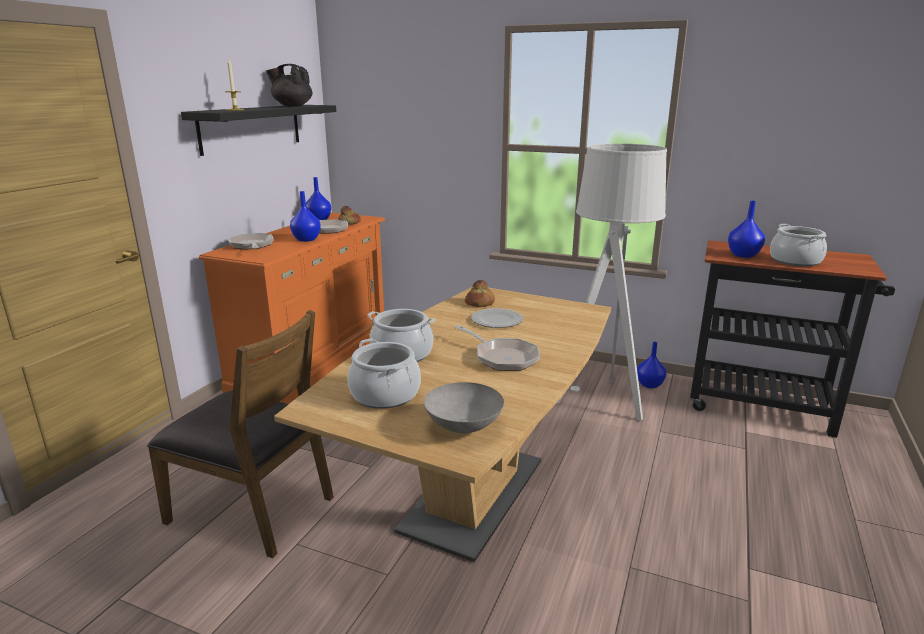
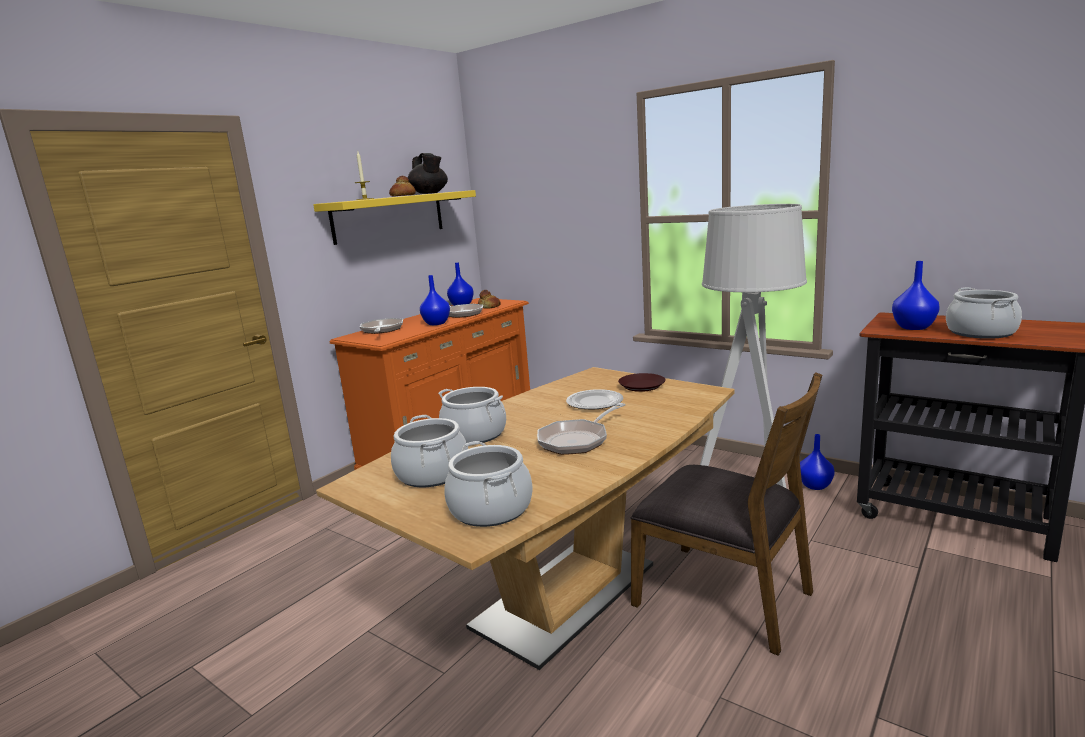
camera: 15 degrees right, 5 degrees down
(251, 128) = (389, 217): black shelf -> yellow shelf
(254, 508) = (341, 591): brown chair -> brown chair (724, 597)
(292, 106) = (429, 193): black teapot -> black teapot turned 150 degrees counterclockwise
(462, 426) = (490, 509): grey bowl -> cooking pot
(480, 303) = (587, 385): bread -> bread (403, 196)
(502, 357) = (577, 440): frying pan -> frying pan turned 75 degrees clockwise
(530, 304) = (642, 386): none -> brown plate

